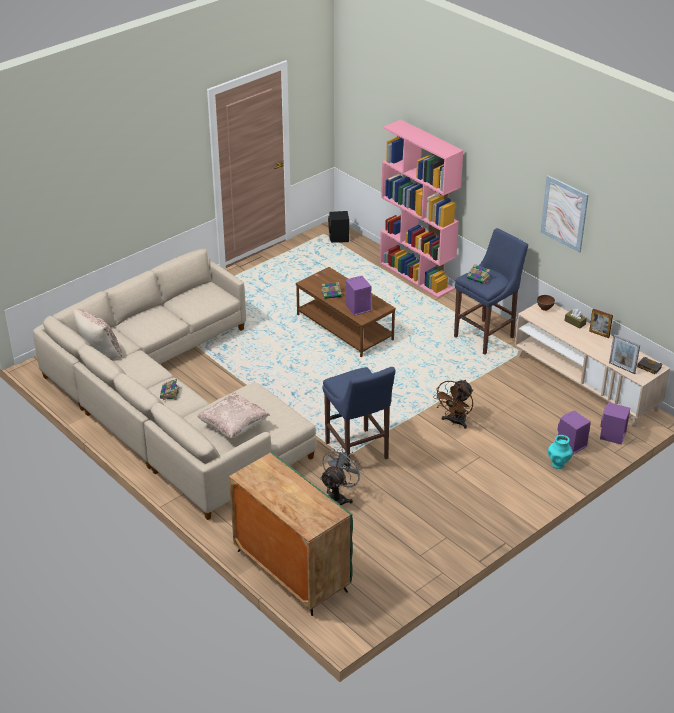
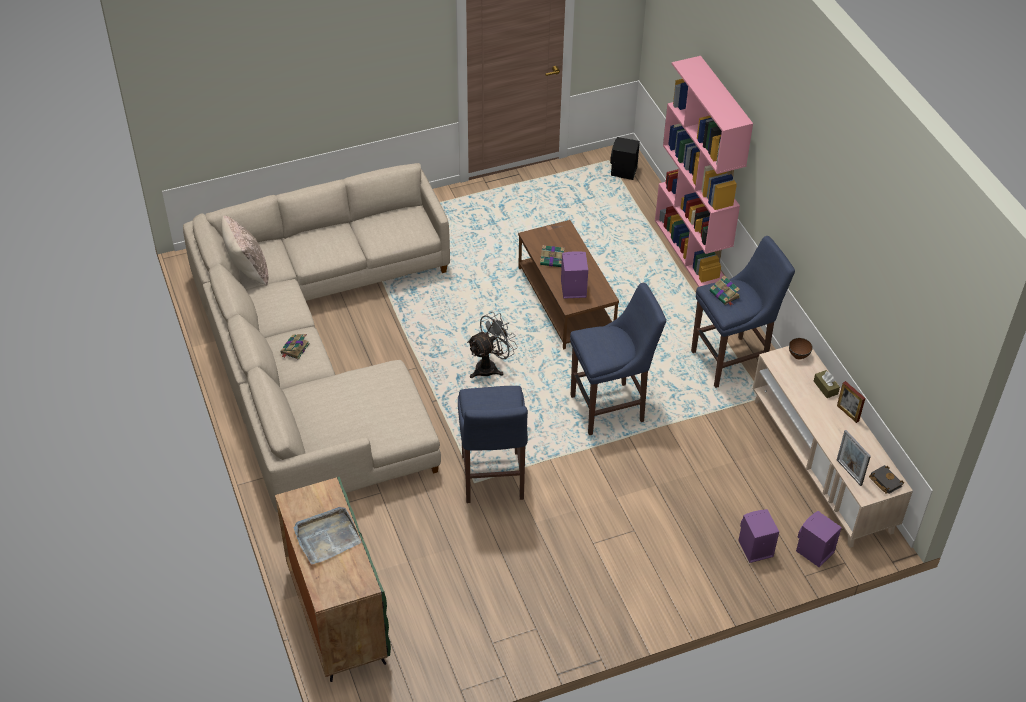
camera: 20 degrees right, 10 degrees up
(234, 426) = (342, 416): beige pillow -> none
(286, 491) = (326, 537): none -> grey tray
(338, 498) = (438, 536): grey fan -> grey fan (490, 367)
(418, 385) = (611, 408): none -> blue stool
(455, 422) = (629, 473): brown fan -> none
(558, 464) = (724, 571): turquoise vase -> none
(564, 213) = (838, 250): picture -> none

